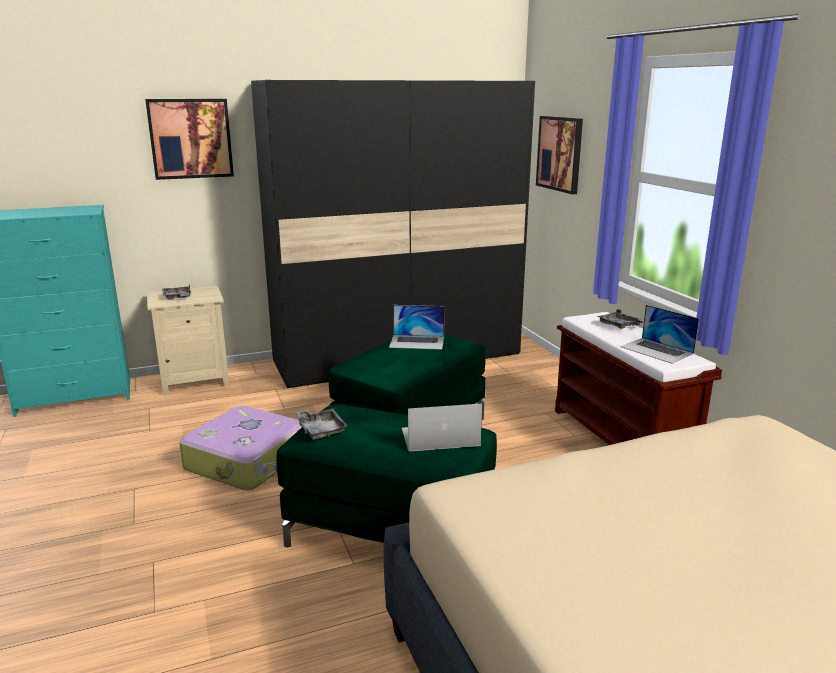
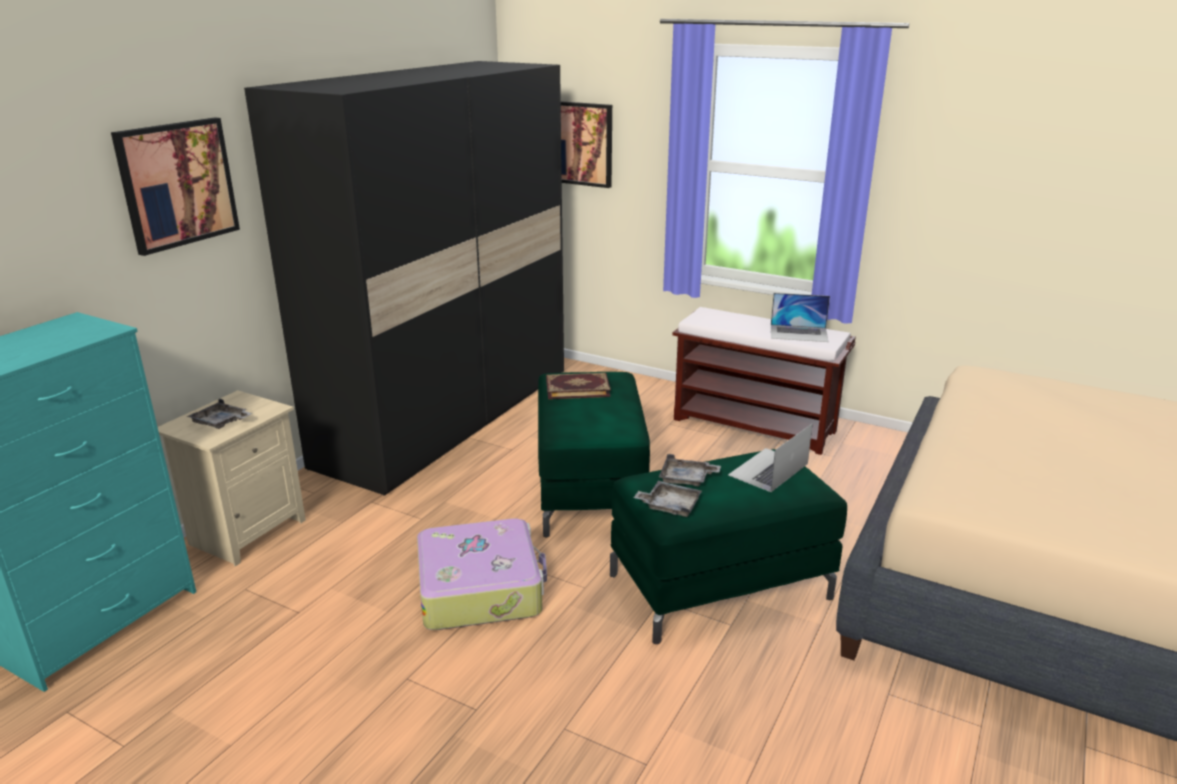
camera: 40 degrees left, 5 degrees up
(417, 342) = (577, 388): laptop -> book
(620, 325) = (735, 318): grey tray -> grey tray (686, 479)

